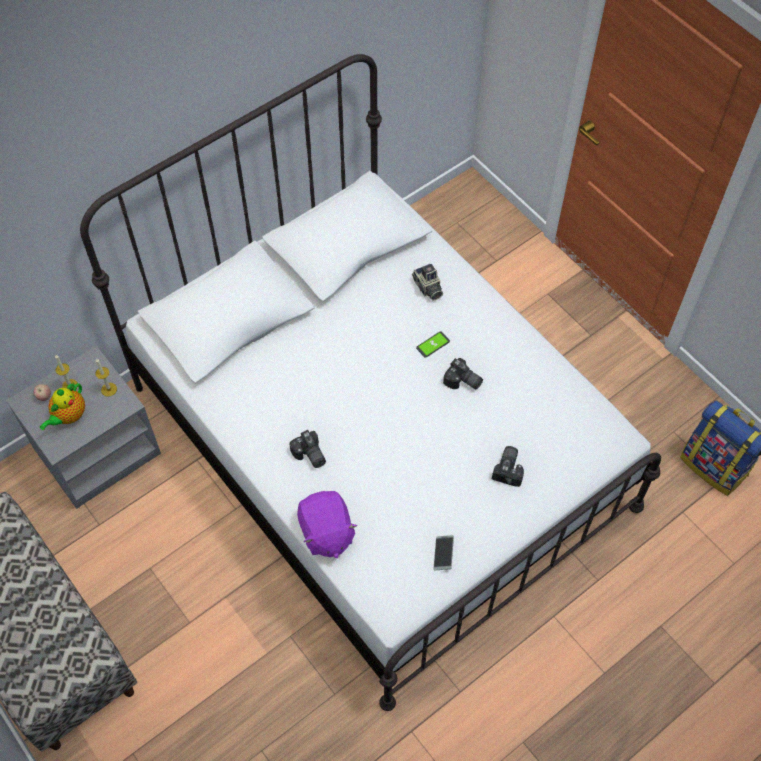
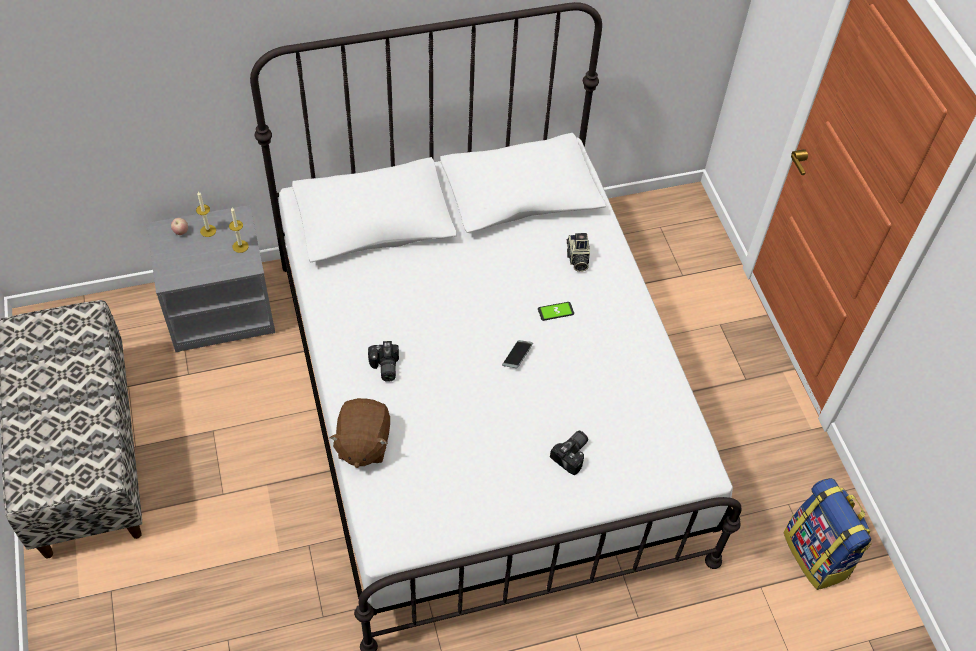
camera: 20 degrees right, 5 degrees down
(68, 416) = (193, 256): teapot -> none
(326, 533) = (362, 444): purple plush toy -> brown plush toy
(443, 554) = (465, 509): phone -> phone (517, 356)
(462, 382) = (567, 356): camera -> none

